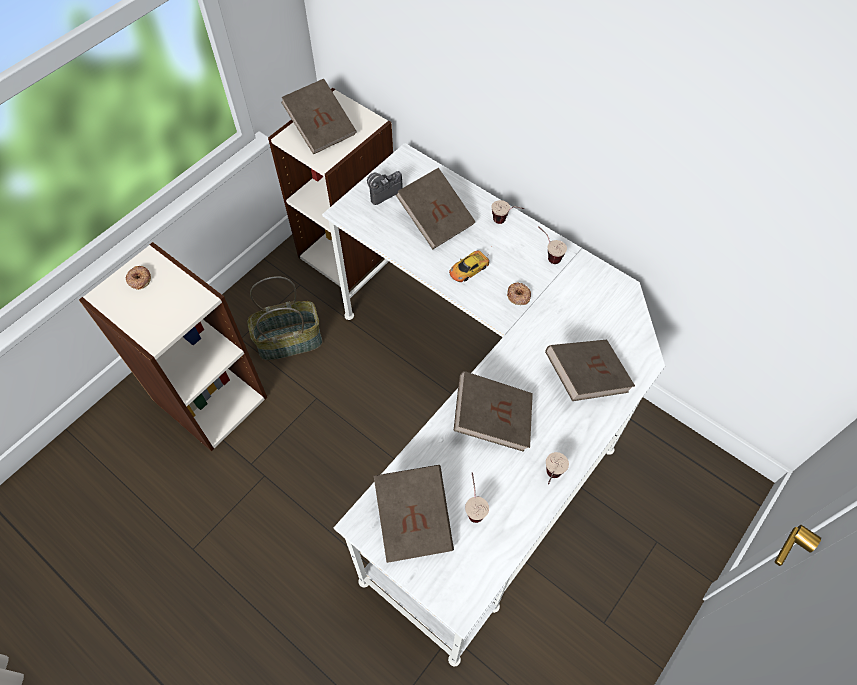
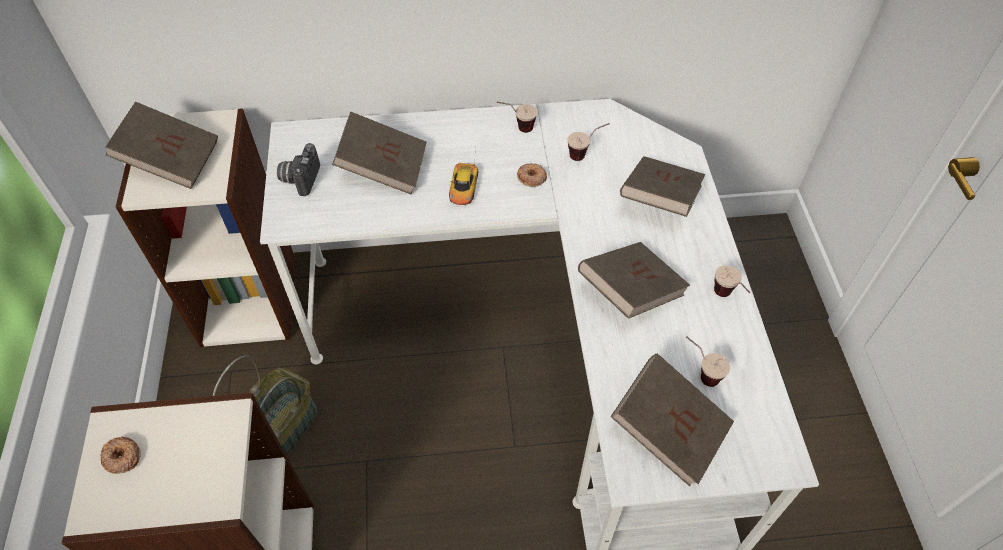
camera: 45 degrees left, 5 degrees down
(505, 222) = (449, 127): cup -> cup (586, 154)

